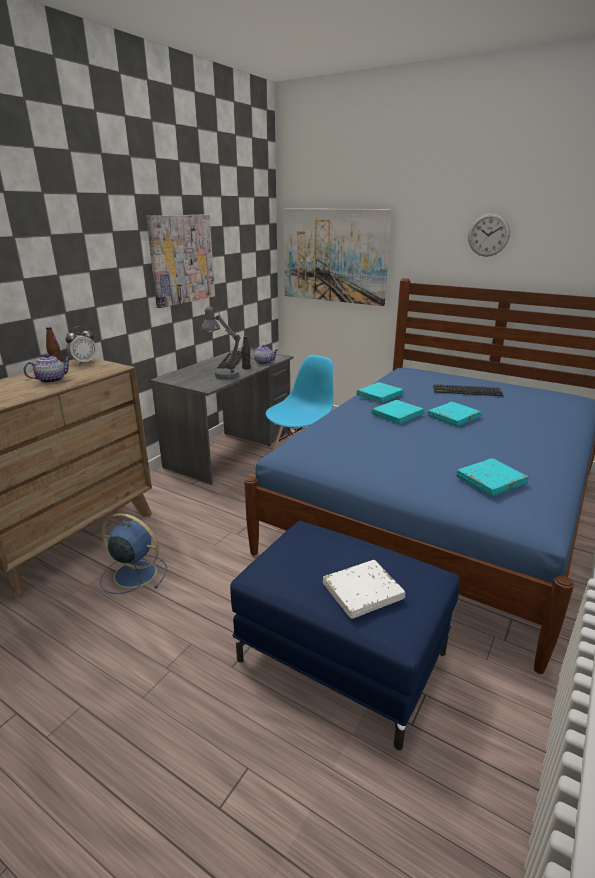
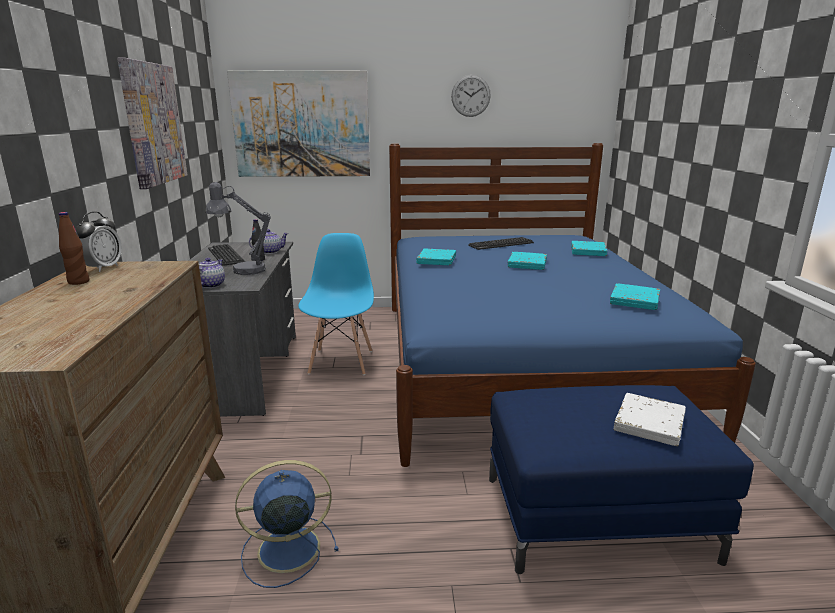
camera: 35 degrees left, 5 degrees down
(52, 380) = (100, 293): teapot -> teapot (211, 285)
(397, 415) = (481, 272): turquoise book -> turquoise book (588, 251)

